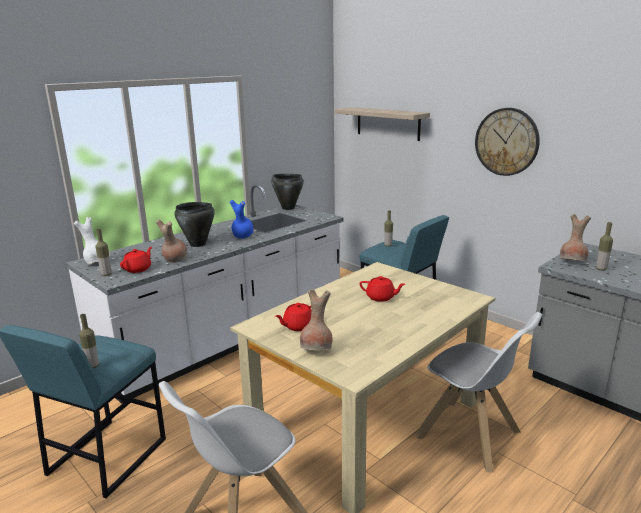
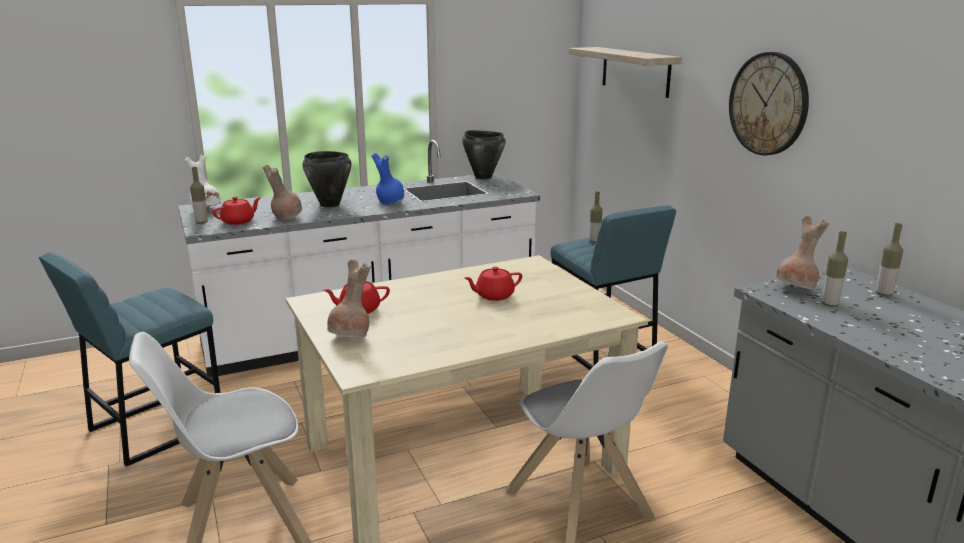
camera: 20 degrees right, 0 degrees up
(93, 366) = (134, 315): bottle -> bottle (884, 294)
(381, 297) = (494, 296): red teapot -> red teapot turned 120 degrees clockwise

